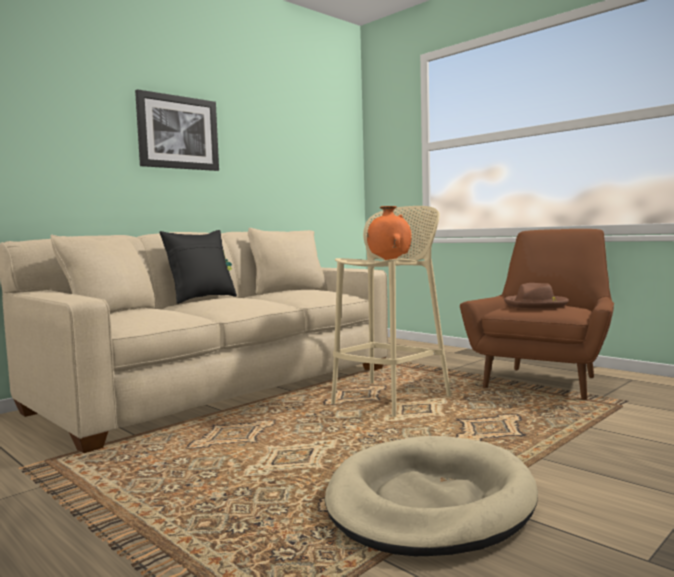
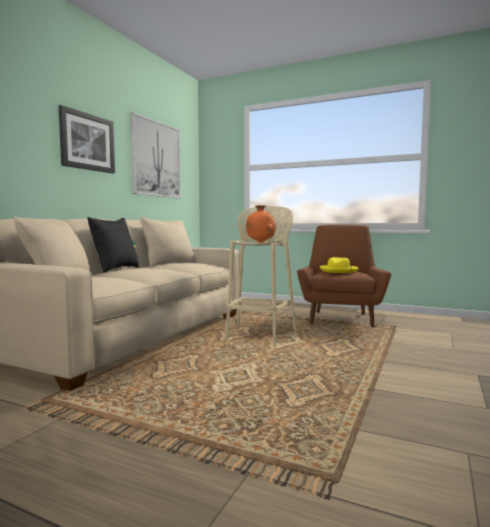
camera: 20 degrees left, 0 degrees up
(287, 146) = (156, 159): none -> picture
(429, 502) = (349, 393): beige dog bed -> none
(535, 304) = (339, 270): brown hat -> yellow hat

